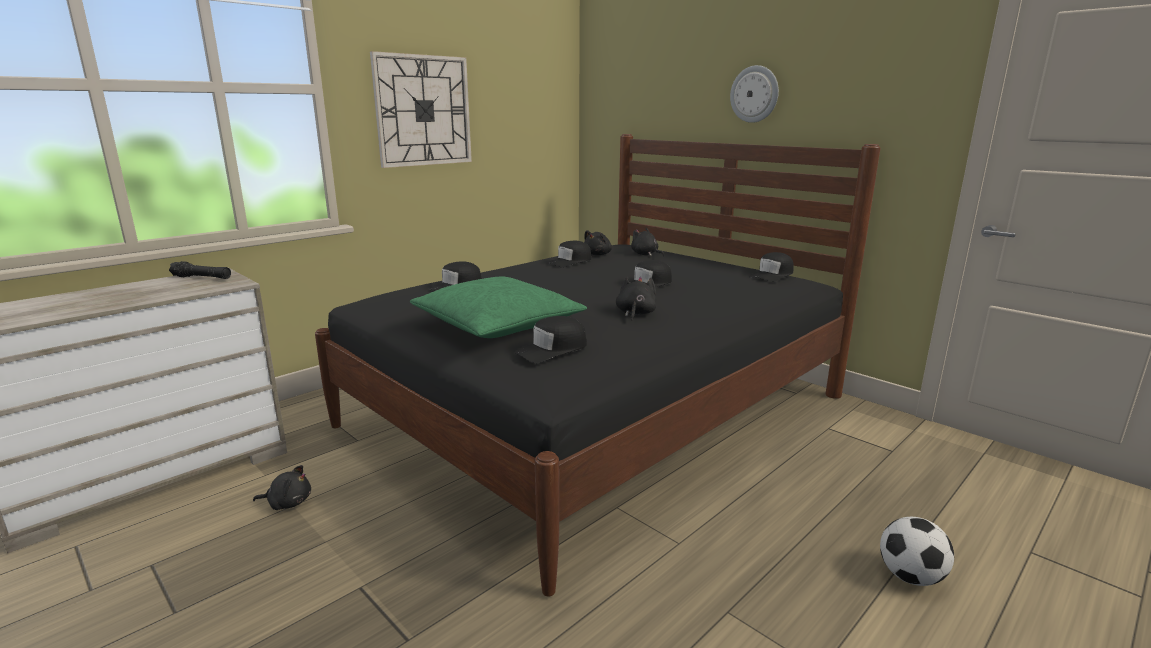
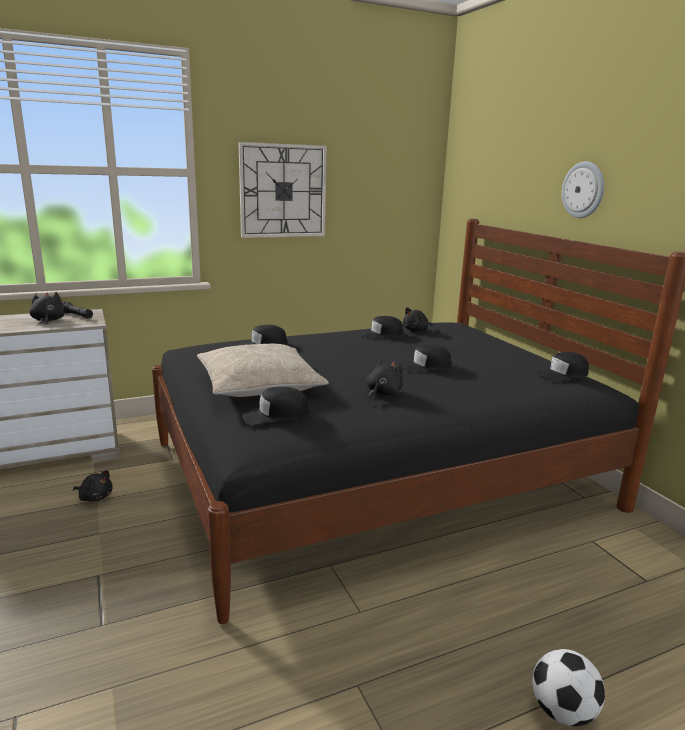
camera: 20 degrees right, 0 degrees up
(497, 324) = (259, 384): green pillow -> beige pillow
(645, 254) = (461, 336): black plush toy -> black plush toy (48, 320)

